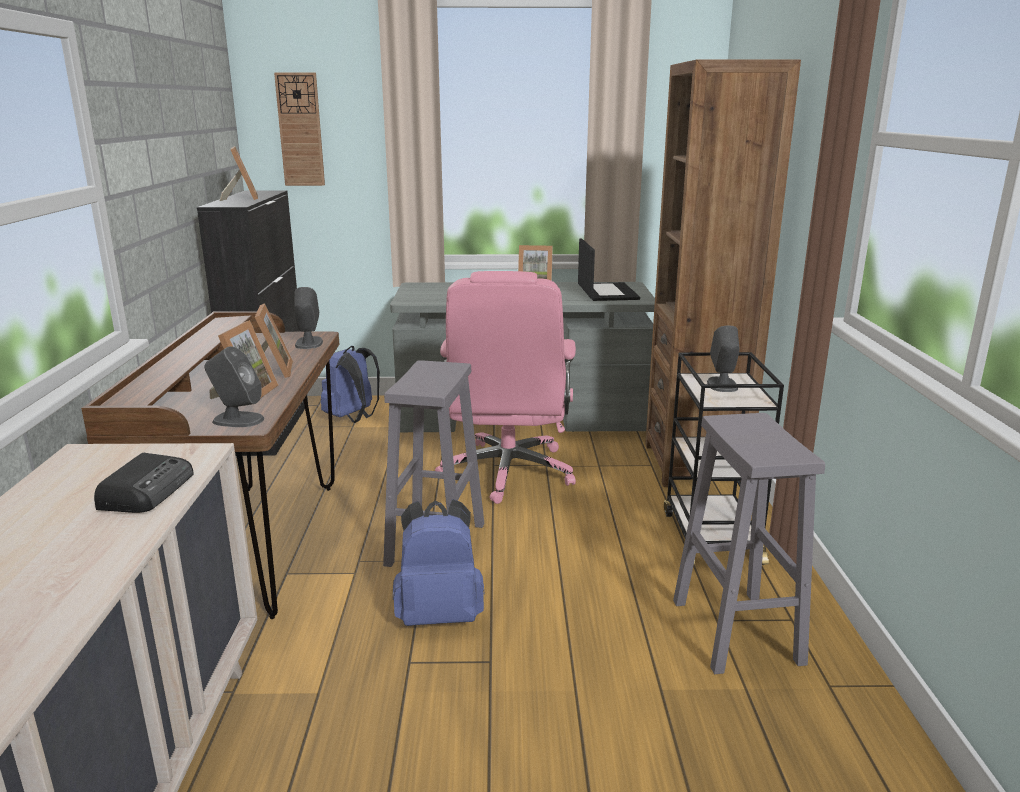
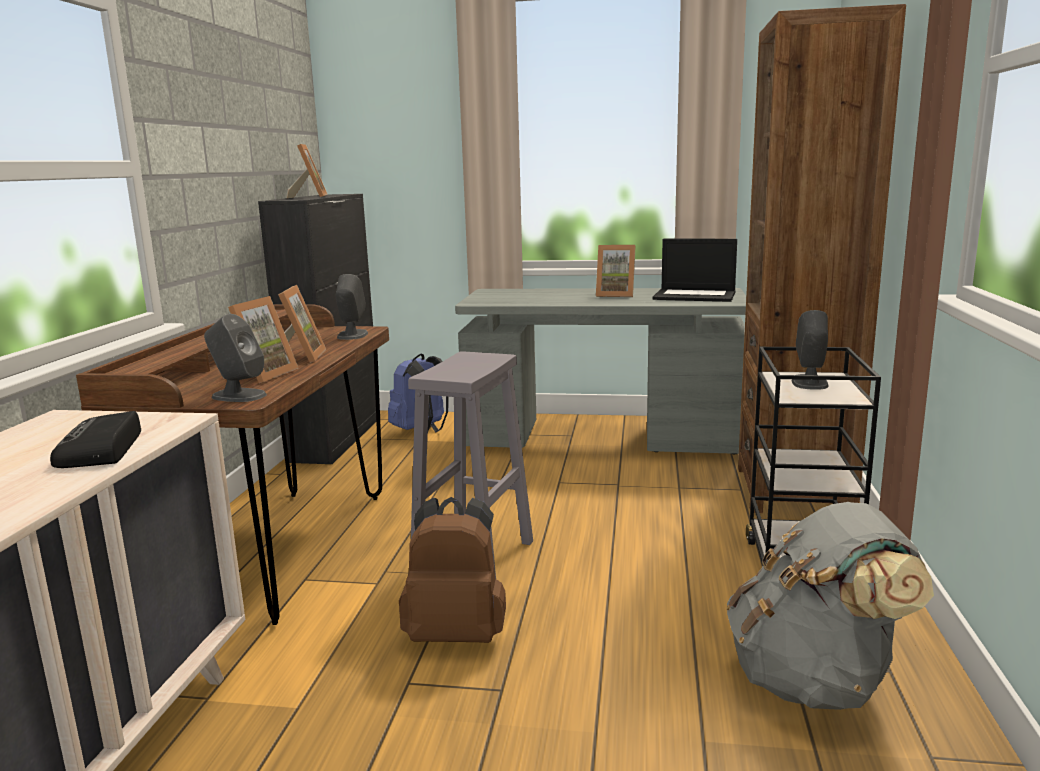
camera: 10 degrees right, 5 degrees down
(148, 490) = (100, 450): radio -> radio turned 150 degrees clockwise
(300, 130) = (379, 133): wall clock -> none
(440, 614) = (457, 633): blue backpack -> brown backpack
(507, 472) = (573, 490): pink office chair -> none
(606, 292) = (695, 296): laptop -> laptop turned 105 degrees clockwise
(737, 633) = (815, 681): grey stool -> grey backpack

